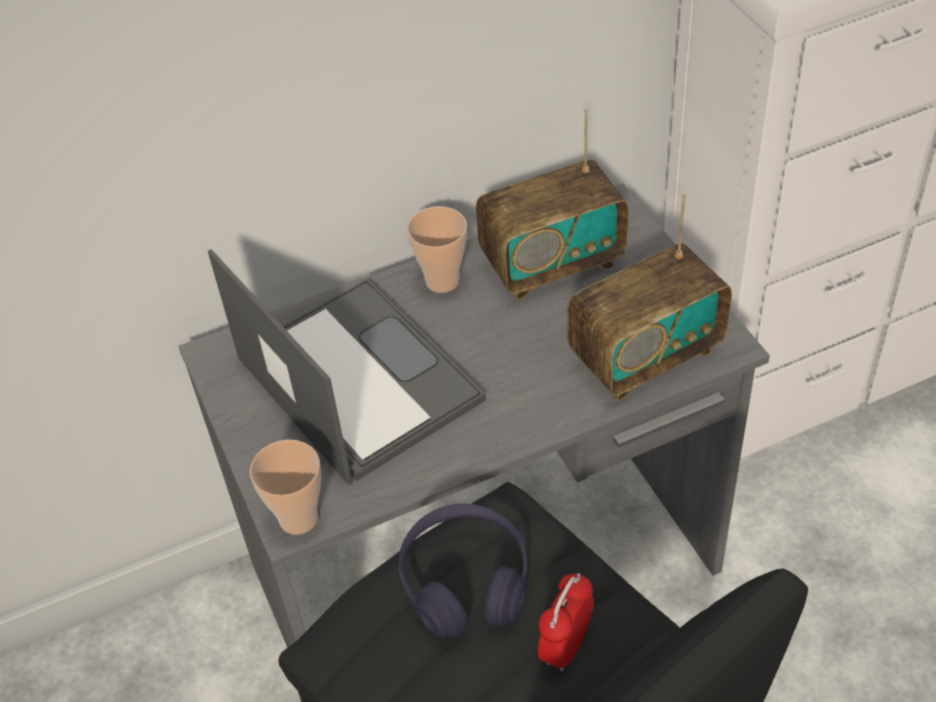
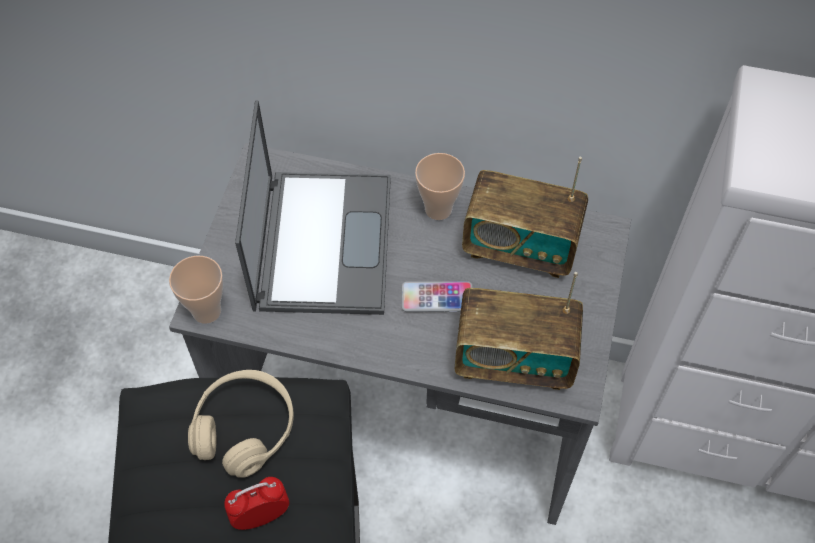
camera: 35 degrees right, 10 degrees up
(465, 582) = (244, 428): purple headphones -> beige headphones
(520, 353) = (437, 297): none -> phone

